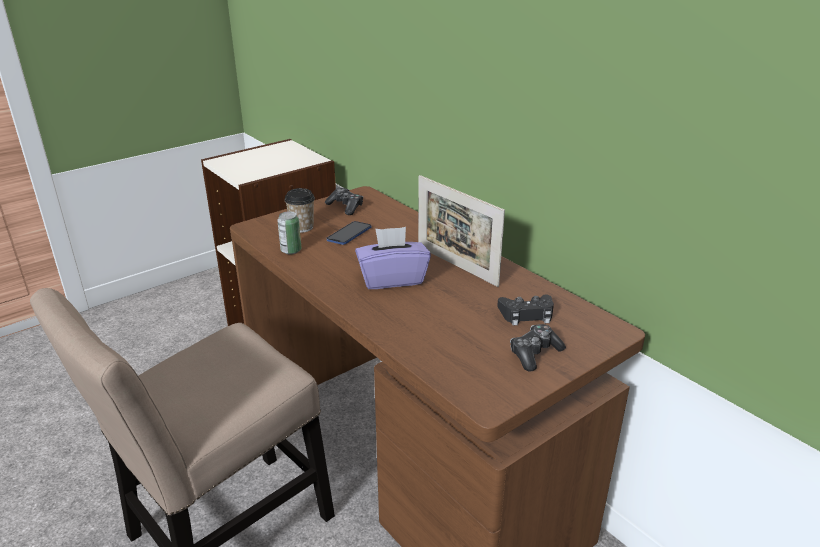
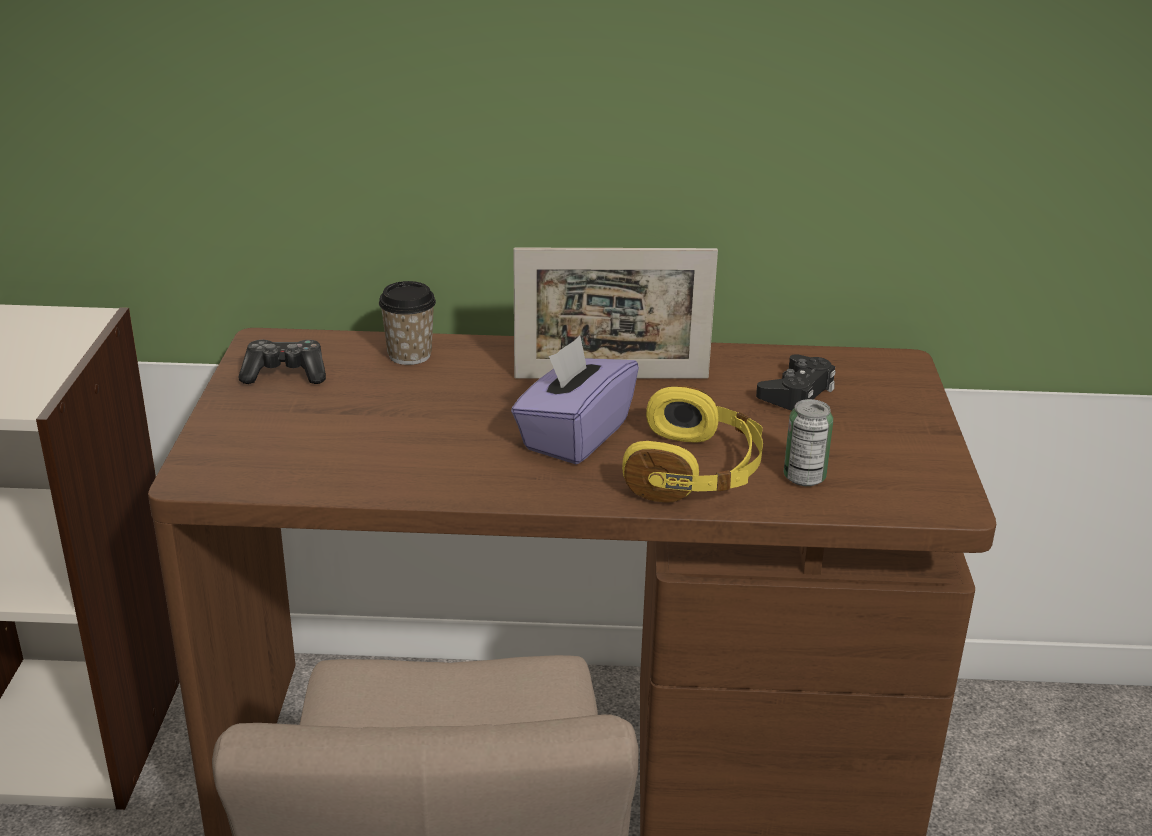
camera: 50 degrees left, 0 degrees up
(291, 250) = (349, 476): can -> can (804, 477)
(302, 227) = (286, 436): cup -> cup (409, 355)
(349, 234) = (383, 409): phone -> none
(406, 319) = (695, 472): none -> yellow headphones
(534, 354) = (886, 429): game controller -> none

